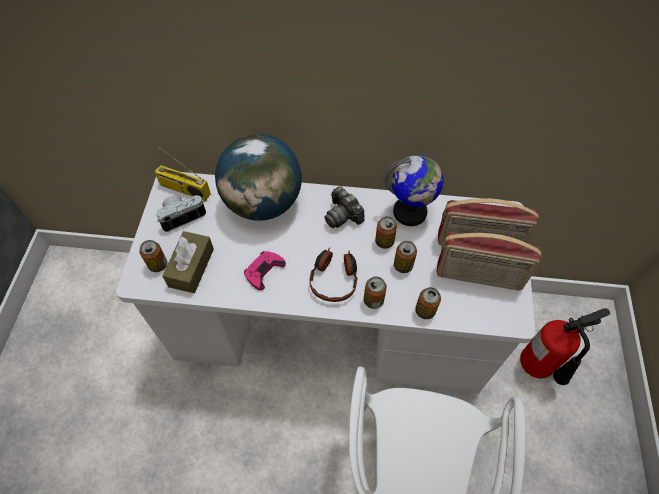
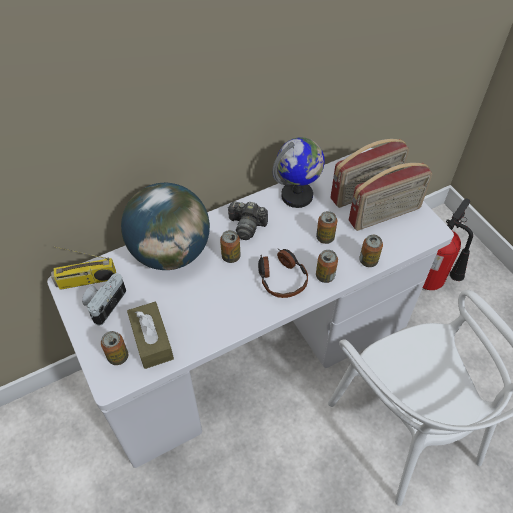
camera: 35 degrees left, 5 degrees down
(264, 271) = (219, 305): pink game controller -> none
(384, 241) = (296, 228): can -> can (231, 256)

